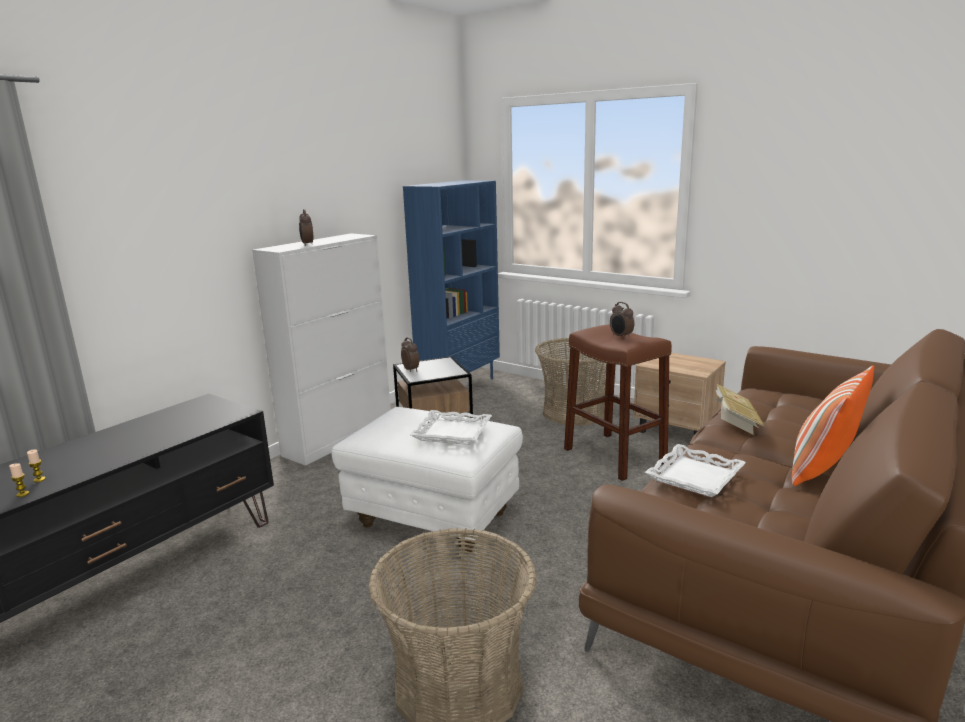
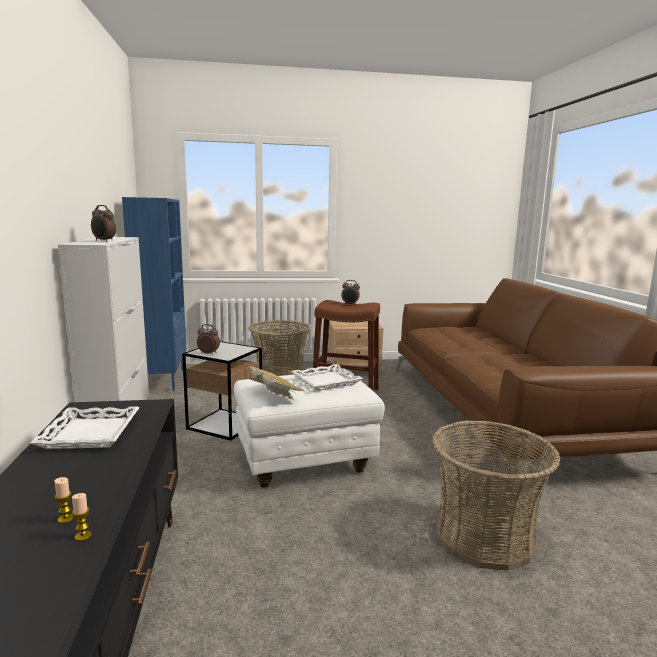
camera: 45 degrees left, 5 degrees down
(694, 476) = (487, 367): white tray -> white tray (89, 433)
(734, 422) = (448, 342): book -> book (273, 395)
(822, 470) = (520, 352): pillow -> none

